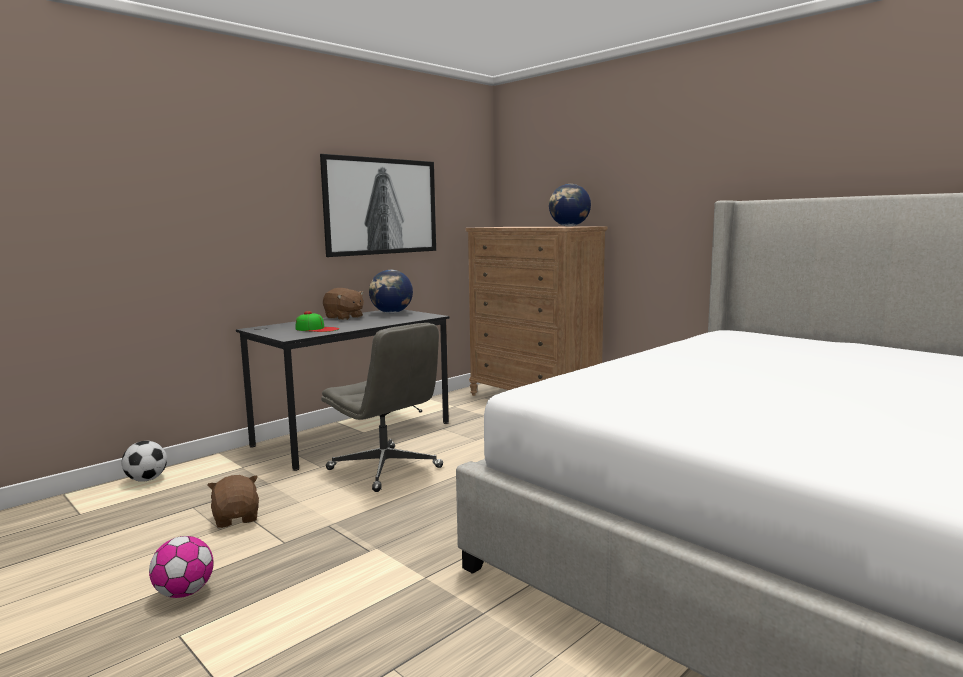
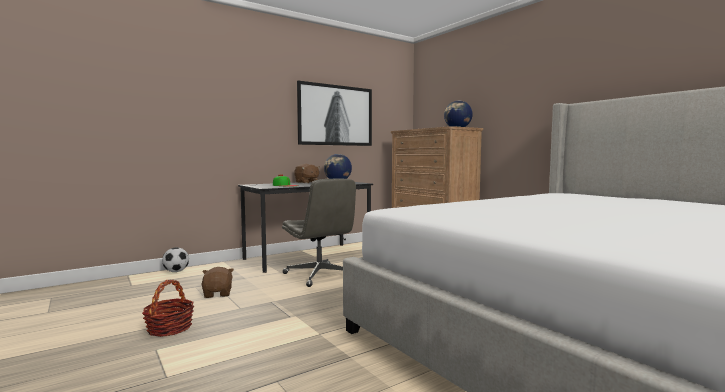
camera: 10 degrees right, 5 degrees down
(184, 592) = (169, 328): football -> basket

